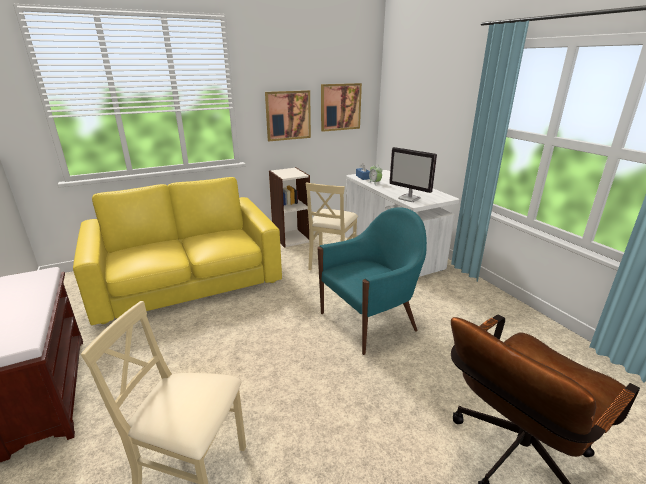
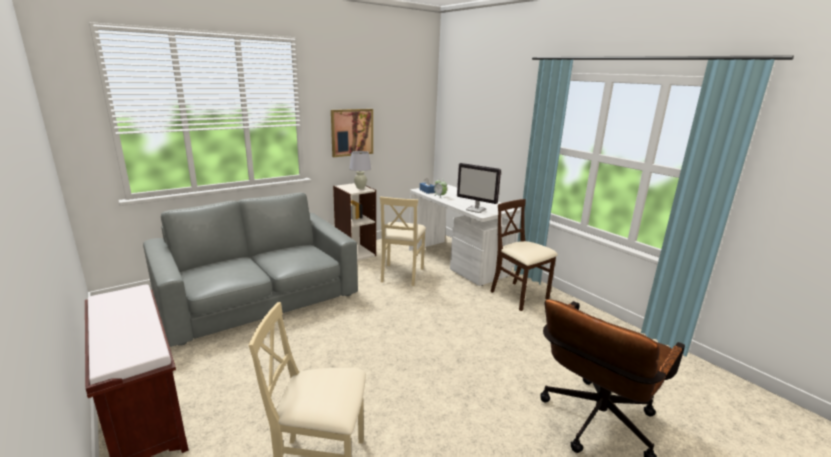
camera: 10 degrees left, 5 degrees down
(187, 279) = (258, 297): yellow sofa -> grey sofa
(294, 173) = (360, 188): none -> white table lamp
(340, 107) = (400, 124): picture -> none
(369, 321) = (450, 325): turquoise armchair -> none
(451, 293) = (519, 296): none -> beige chair

